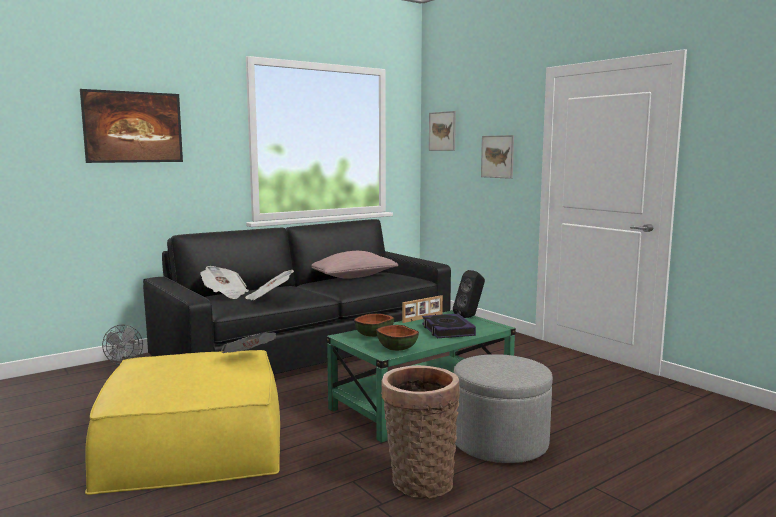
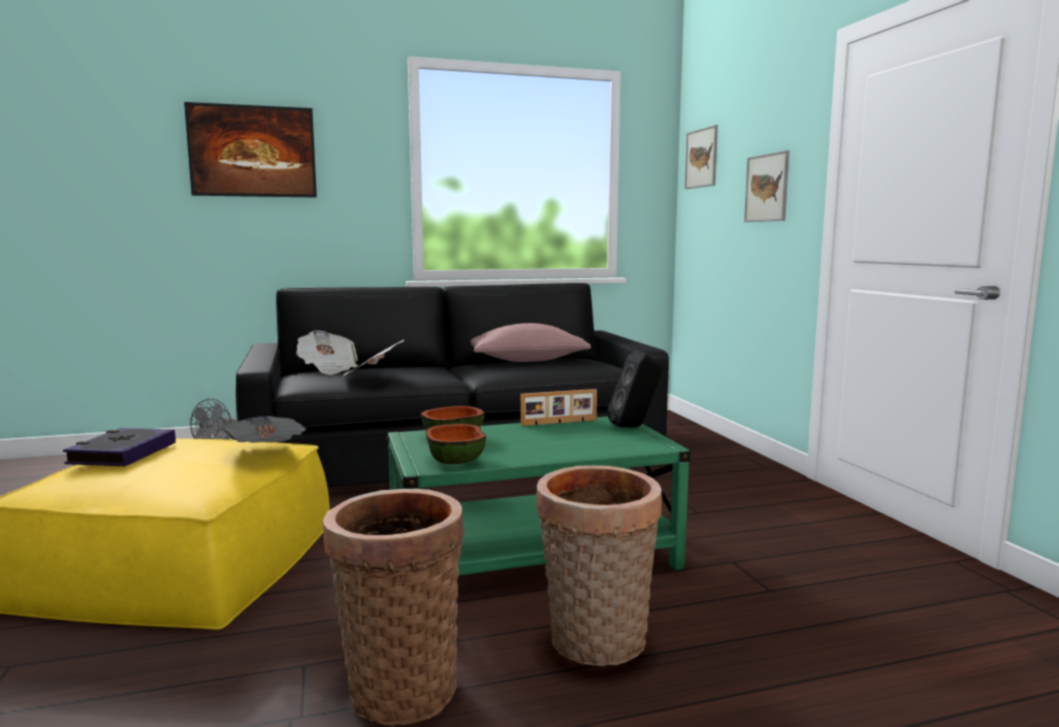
camera: 20 degrees right, 0 degrees up
(447, 330) = (572, 443): book -> book (122, 454)
(500, 442) = (596, 644): grey ottoman -> basket

